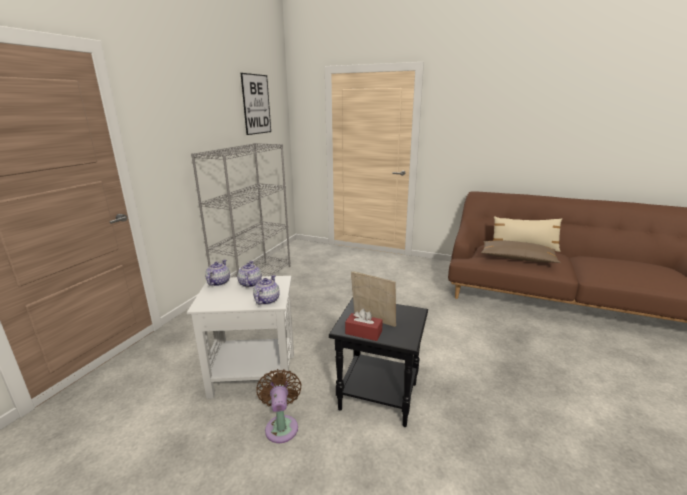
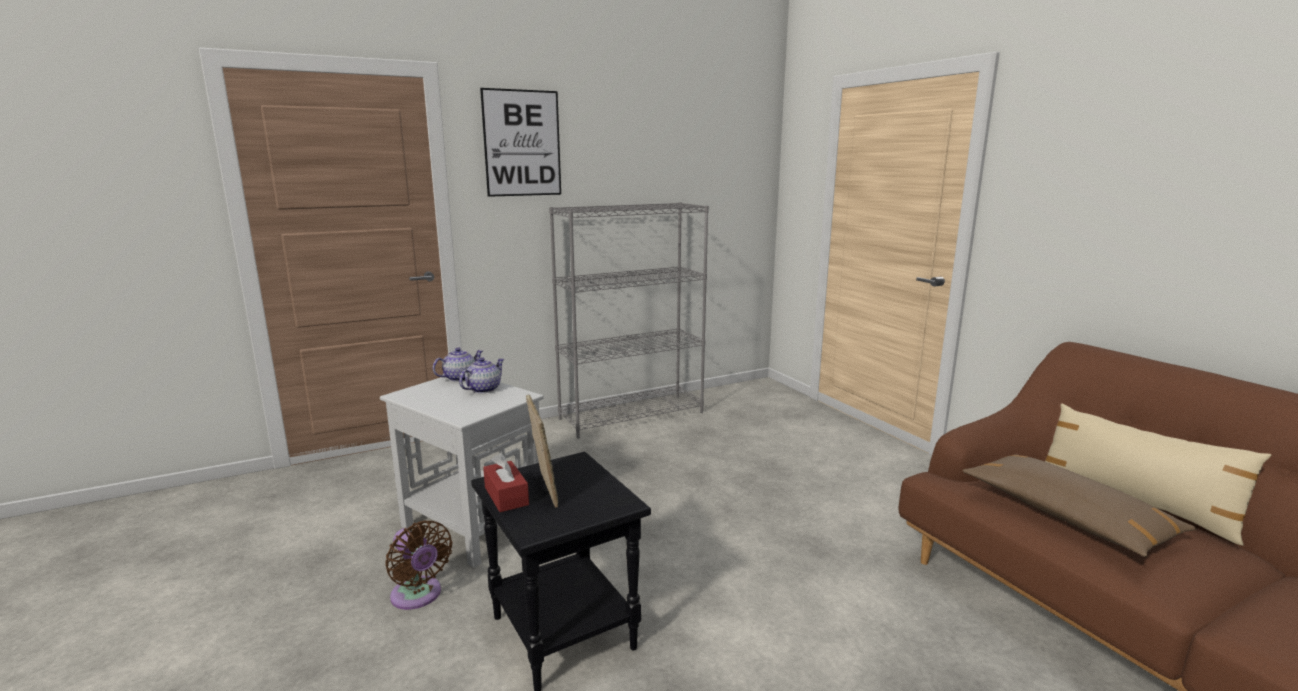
camera: 40 degrees right, 5 degrees down
(256, 104) = (699, 143): picture -> picture (522, 143)
(266, 300) = (460, 412): teapot -> none
(281, 426) = (418, 596): brown fan -> brown fan turned 105 degrees clockwise

